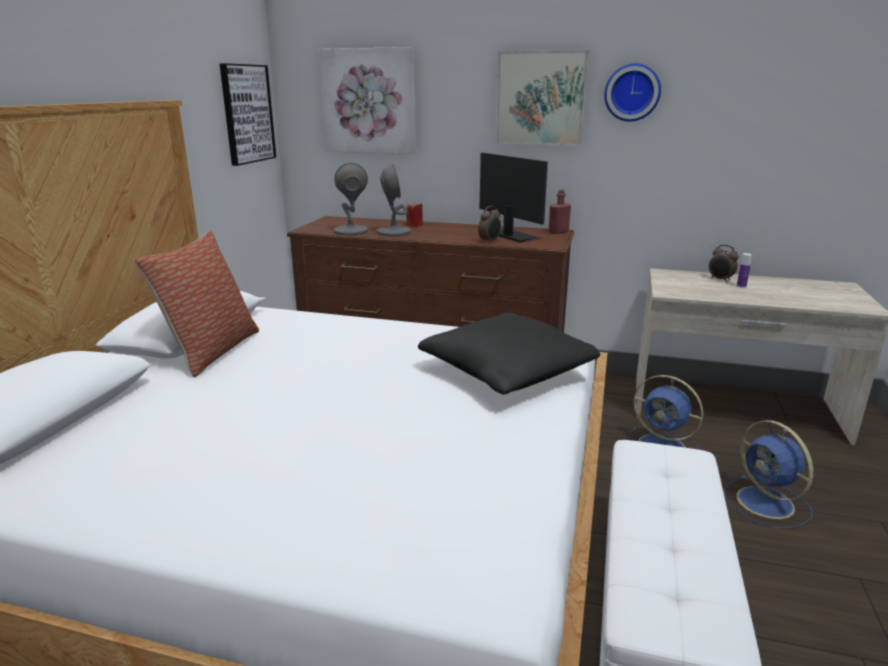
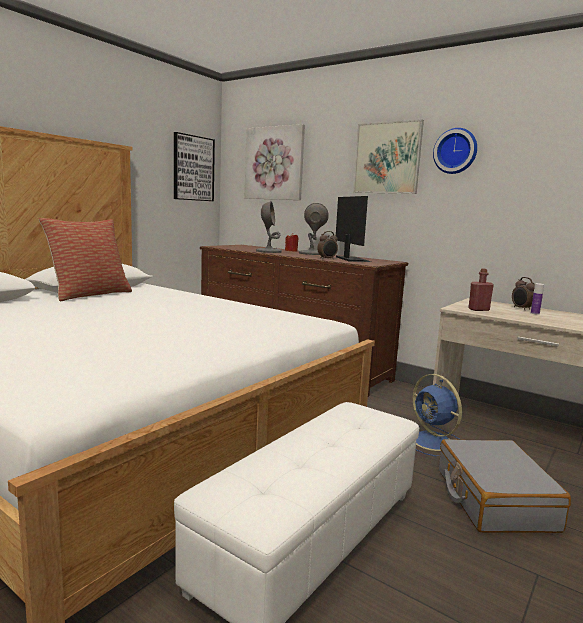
camera: 20 degrees right, 10 degrees down
(350, 231) = (241, 249): grey table lamp -> grey table lamp (311, 253)
(506, 372) = (256, 326): black pillow -> none
(558, 232) = (392, 261): red bottle -> red bottle (478, 309)
(767, 504) = (494, 499): blue fan -> grey suitcase

